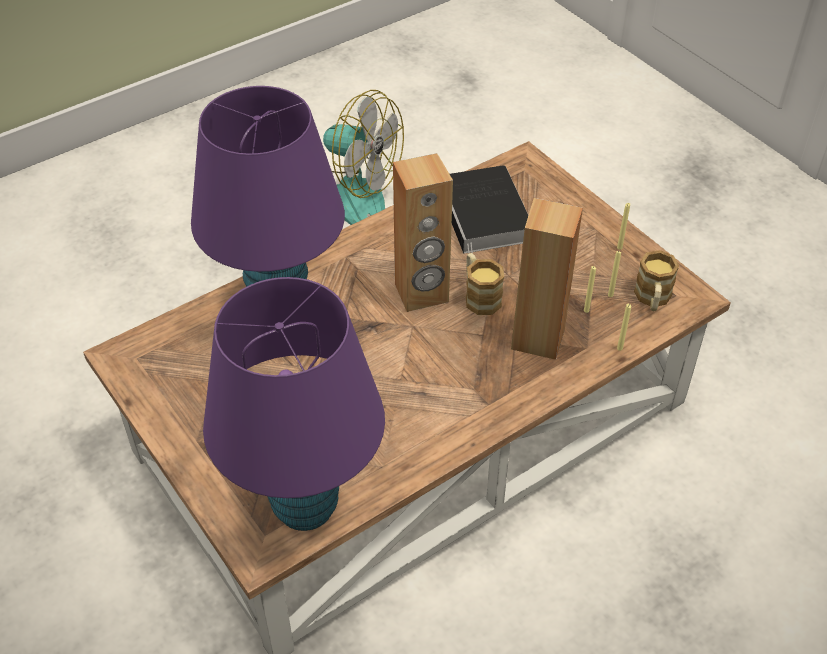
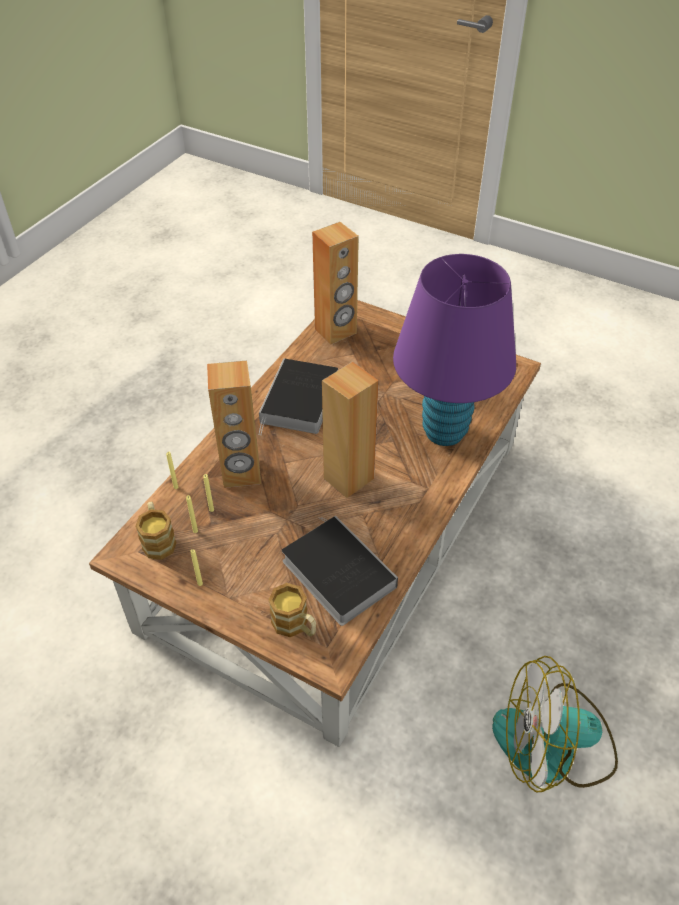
camera: 155 degrees right, 0 degrees up
(305, 507) = (336, 331): purple table lamp -> brown speaker
(424, 405) = (300, 402): none -> book
(479, 296) = (302, 492): mug -> mug (295, 625)

